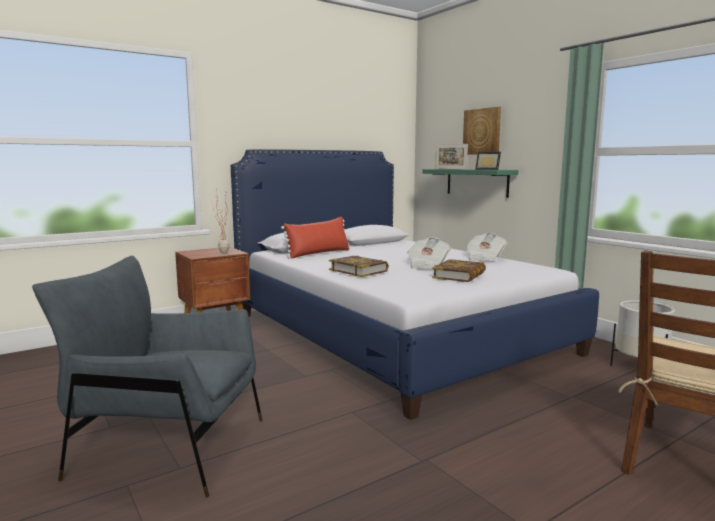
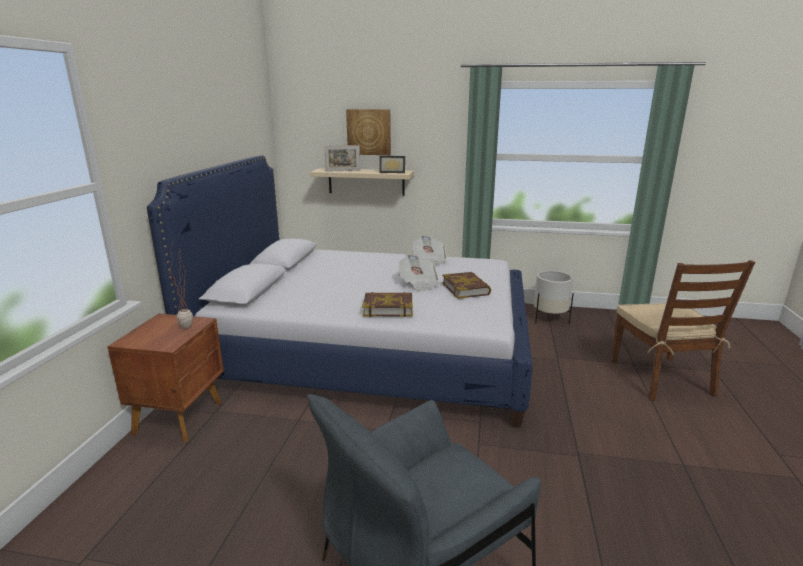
camera: 45 degrees left, 10 degrees up
(318, 253) = (285, 294): red pillow -> none
(477, 182) = (366, 181): green shelf -> beige shelf

